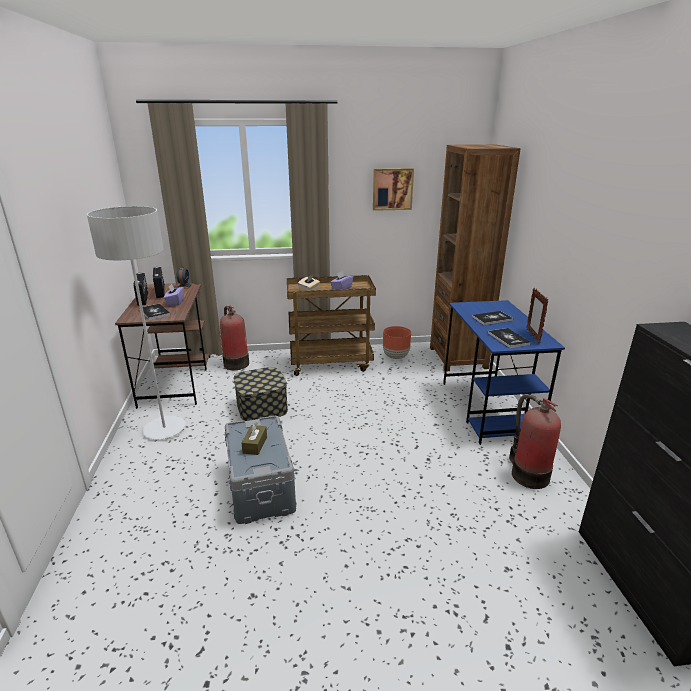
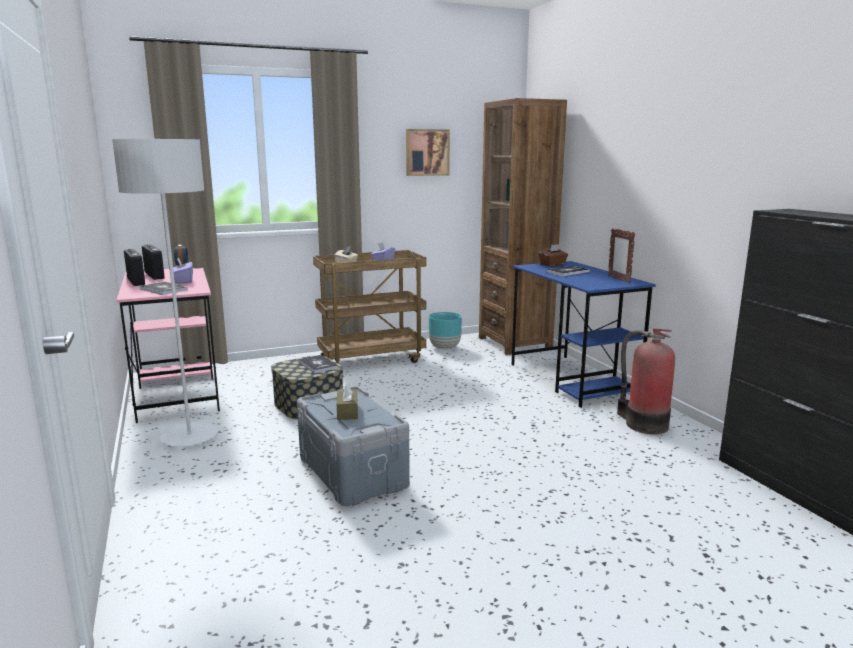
camera: 15 degrees left, 10 degrees down
(176, 379) = (177, 391): brown desk -> pink desk
(235, 363) = (249, 370): fire extinguisher -> none
(396, 356) = (445, 348): brown planter -> turquoise planter
(486, 305) = (553, 264): none -> brown tissue box
(508, 339) = (596, 282): book -> book (317, 365)

